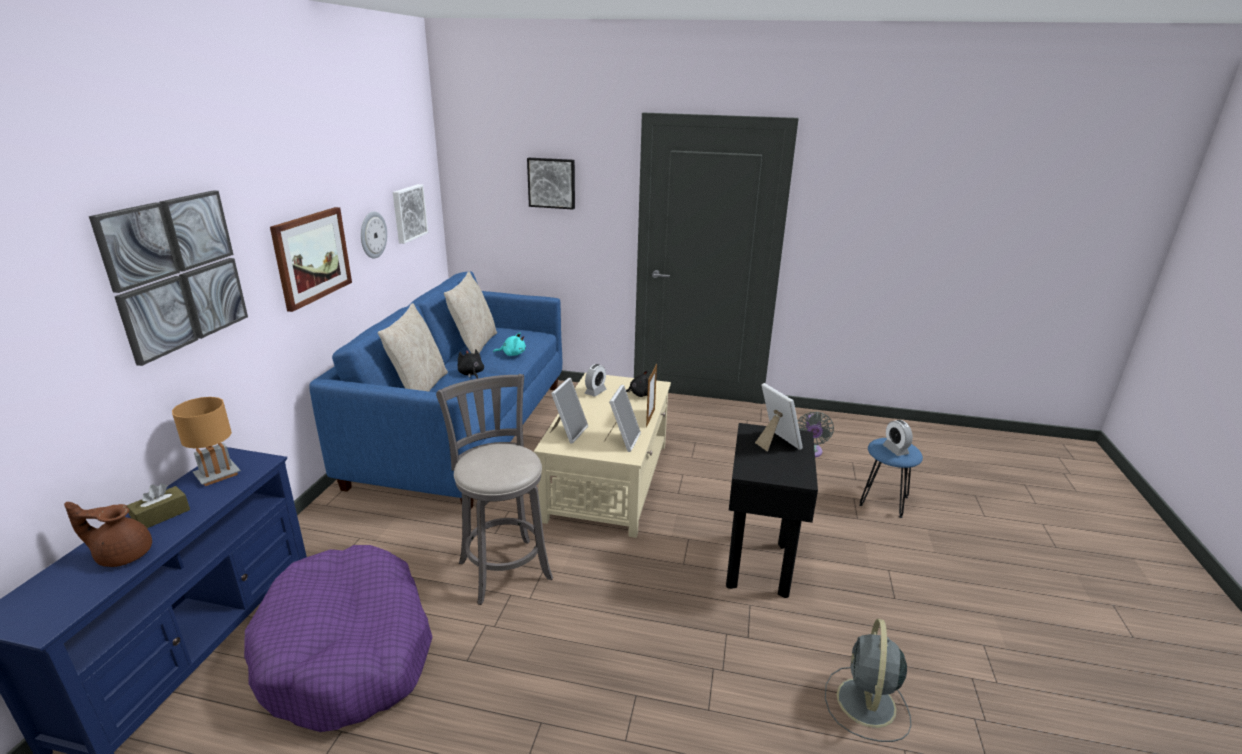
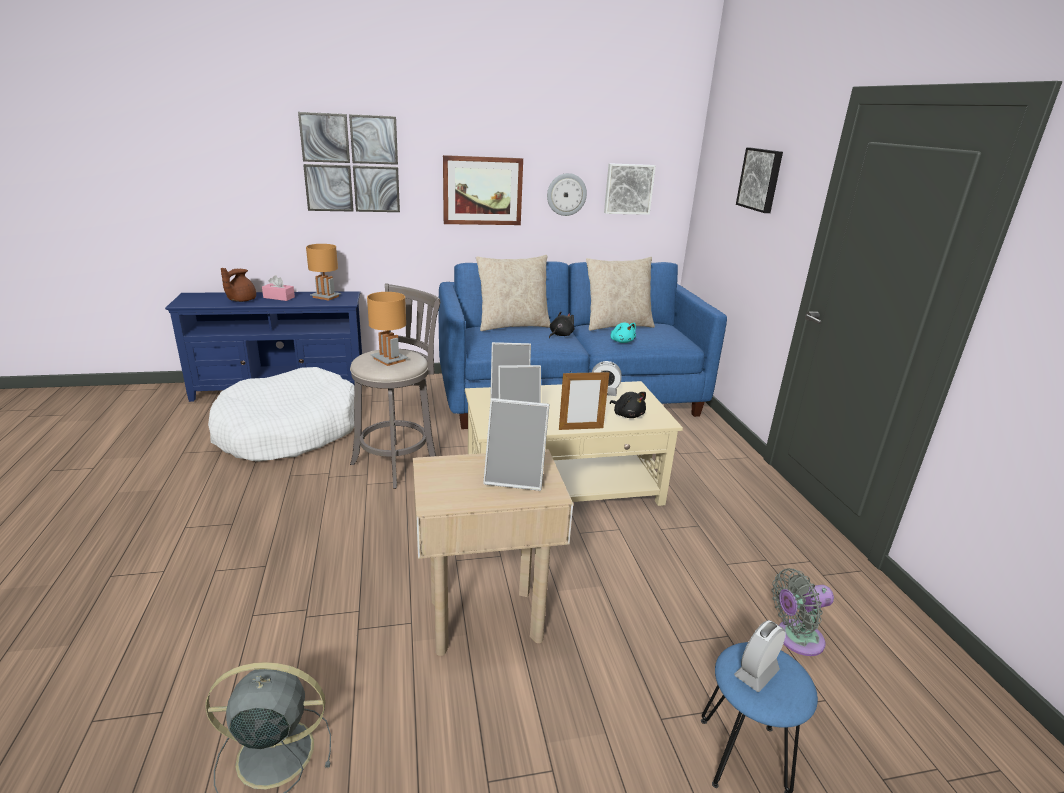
camera: 65 degrees right, 0 degrees up
(123, 554) = (240, 300): brown teapot -> brown teapot turned 135 degrees counterclockwise
(161, 515) = (279, 297): brown tissue box -> pink tissue box
(347, 652) = (288, 431): purple dog bed -> white dog bed
(503, 461) = (389, 360): none -> brown table lamp
(759, 565) = (486, 620): black side table -> beige side table
(775, 443) = (515, 477): picture frame -> picture frame turned 60 degrees clockwise

